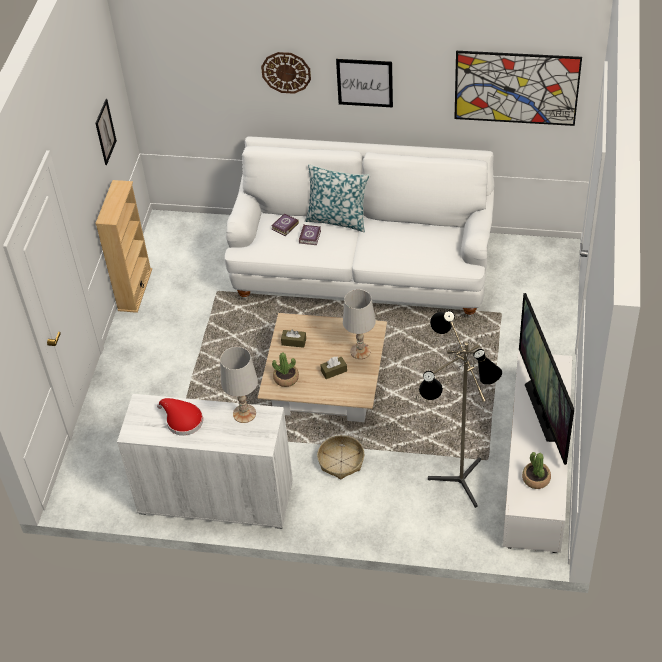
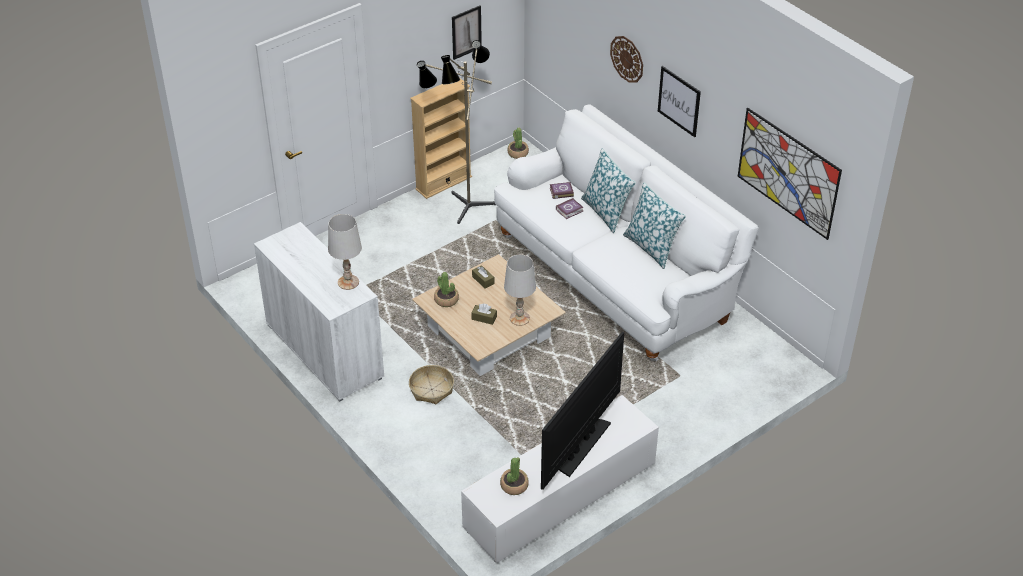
camera: 40 degrees right, 5 degrees down
(165, 225) = (517, 153): none -> potted plant
(182, 420) = (306, 259): red hat -> none
(405, 224) = (651, 247): none -> pillow
(455, 485) = (487, 463): floor lamp -> floor lamp (463, 206)

